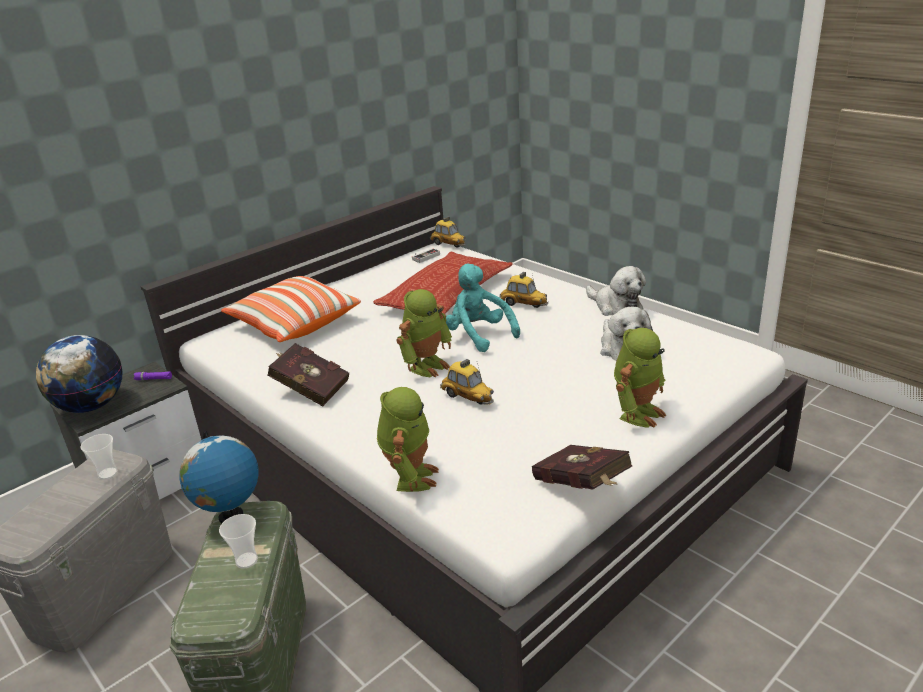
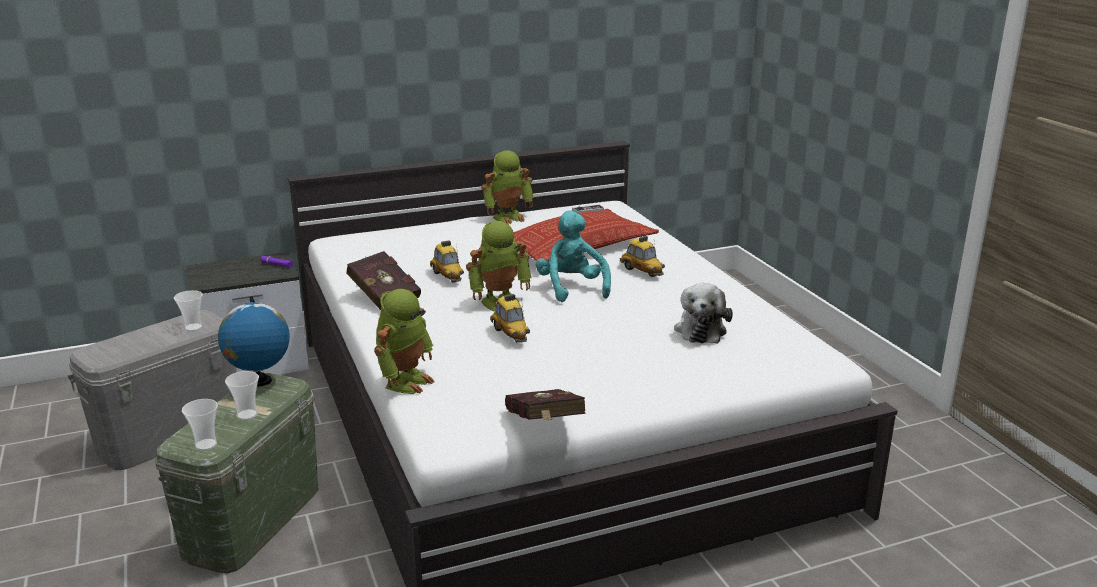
camera: 20 degrees right, 5 degrees down
(91, 406) = (214, 274): globe -> none
(227, 612) = (206, 445): none -> cup
(294, 324) = (416, 243): pillow -> none
(448, 244) = (621, 204): toy car -> toy car (447, 276)
(615, 307) = (733, 293): plush toy -> none
(637, 413) = (657, 384): toy robot -> toy robot (508, 217)

